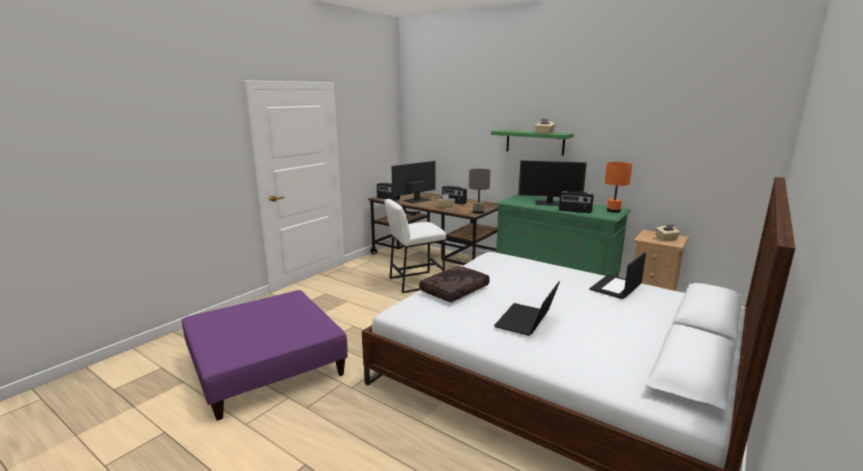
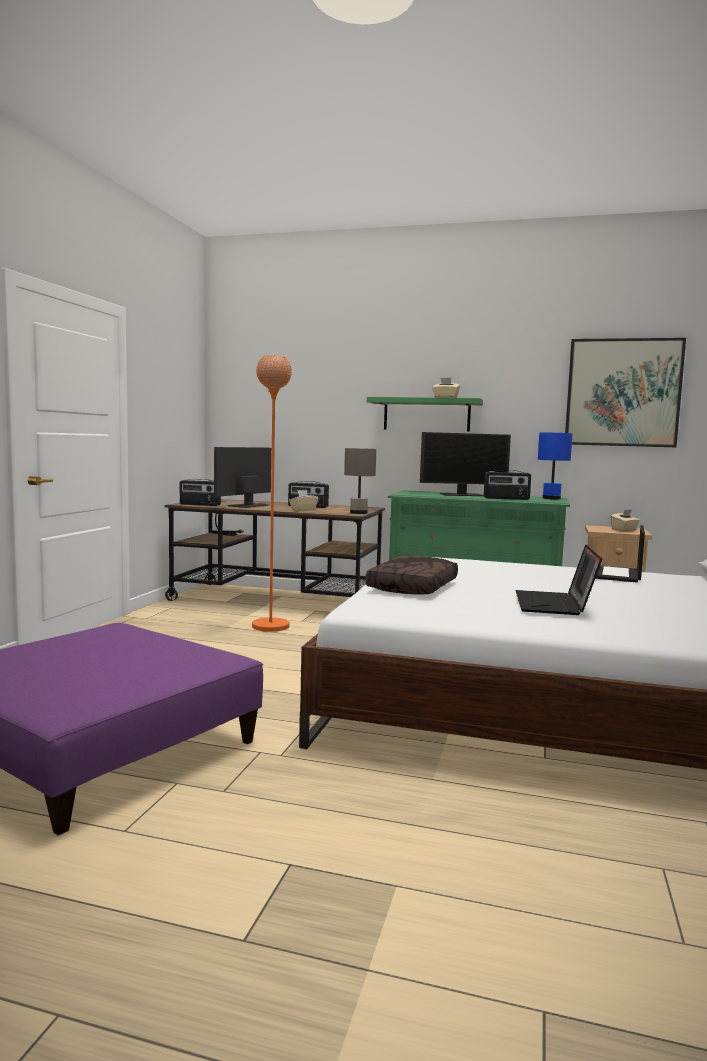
camera: 20 degrees left, 10 degrees down
(415, 282) = (270, 626): white chair -> orange floor lamp
(614, 210) = (552, 498): orange table lamp -> blue table lamp
(680, 132) = (622, 393): none -> picture

